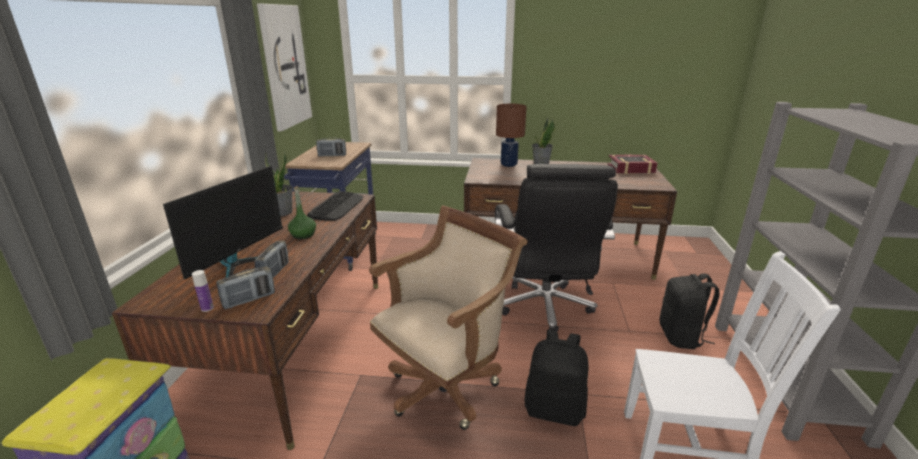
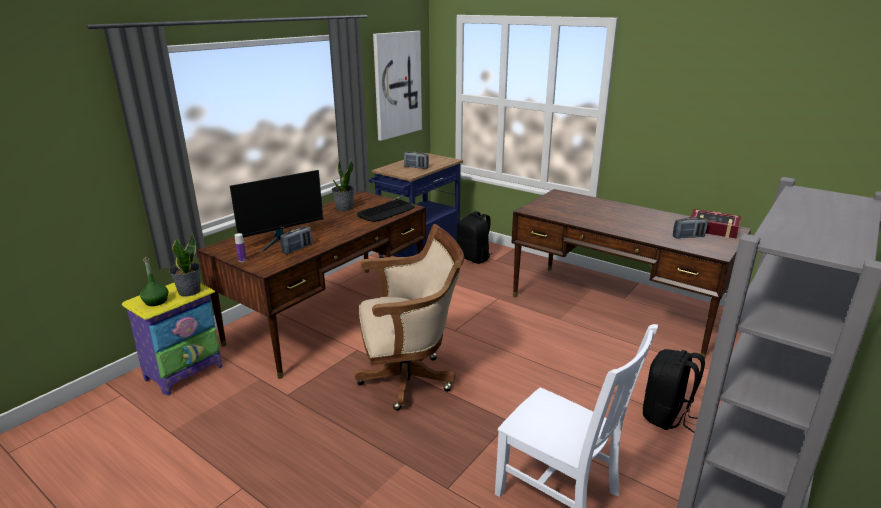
camera: 30 degrees right, 0 degrees up
(249, 300) = (268, 261): radio -> radio (688, 237)
(303, 235) = (341, 228): green bottle -> green bottle (156, 301)
(509, 165) = (579, 202): brown table lamp -> none
(541, 164) = (615, 206): potted plant -> potted plant (189, 291)
(545, 309) = (551, 350): black office chair -> none
(554, 409) = (477, 424): black backpack -> black backpack (474, 258)

